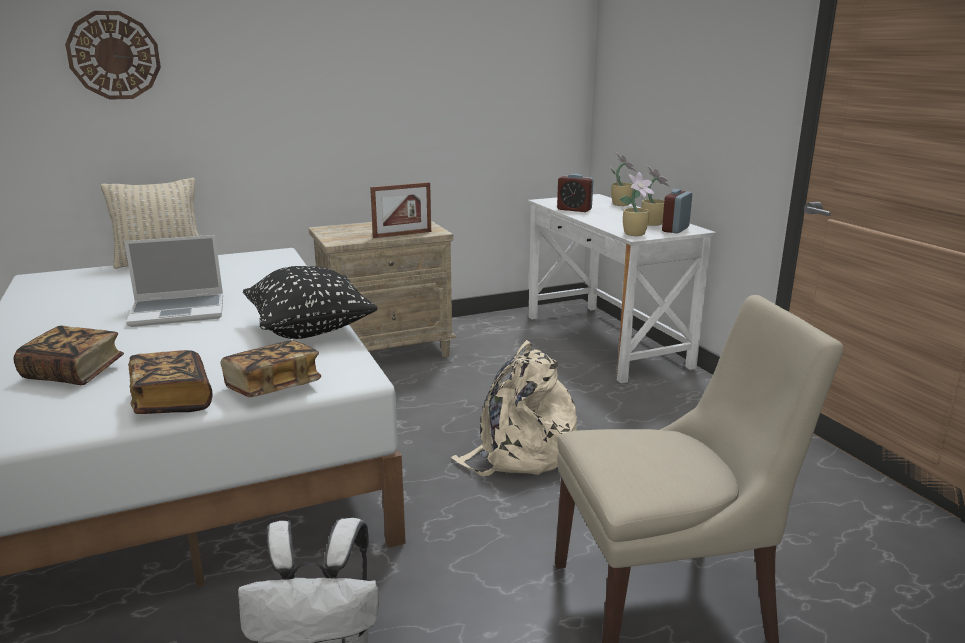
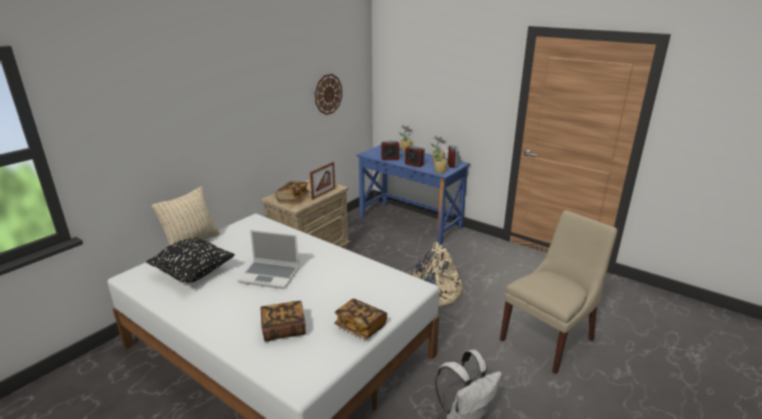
camera: 30 degrees left, 5 degrees up
(114, 55) = (143, 119): wall clock -> wall clock (328, 94)
(179, 311) = (270, 275): laptop -> laptop turned 60 degrees clockwise
(273, 387) = (393, 304): book -> book (293, 198)
(310, 330) = (357, 267): black pillow -> black pillow (194, 273)
(603, 220) = (414, 164): none -> alarm clock
(605, 341) = (410, 222): white desk -> blue desk

